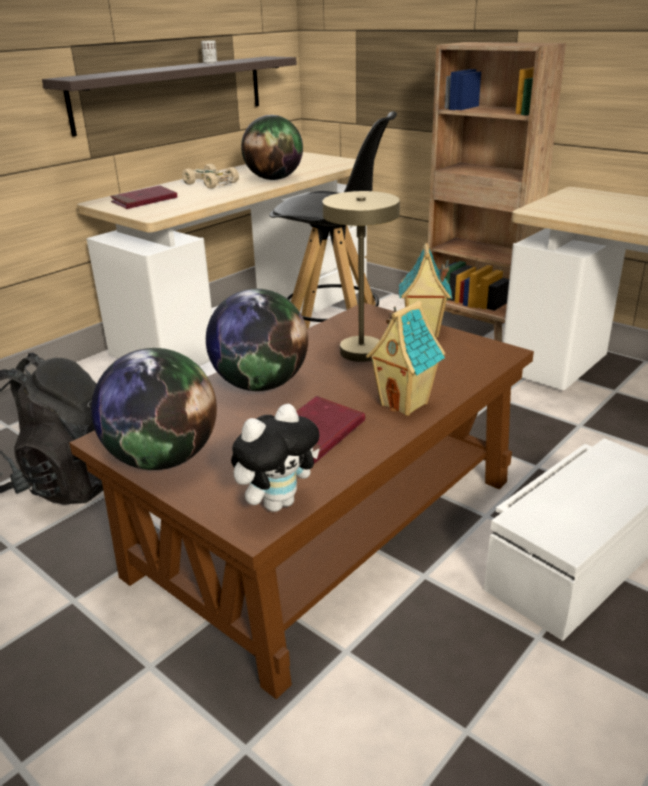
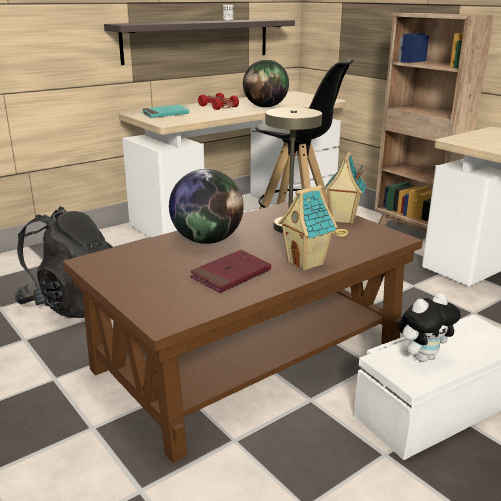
camera: 10 degrees right, 5 degrees down
(144, 201) = (165, 114): red book -> turquoise book
(163, 459) = (120, 277): globe -> none
(212, 183) = (219, 107): beige toy car -> red toy car
(278, 502) = (186, 312): plush toy -> plush toy (423, 356)

